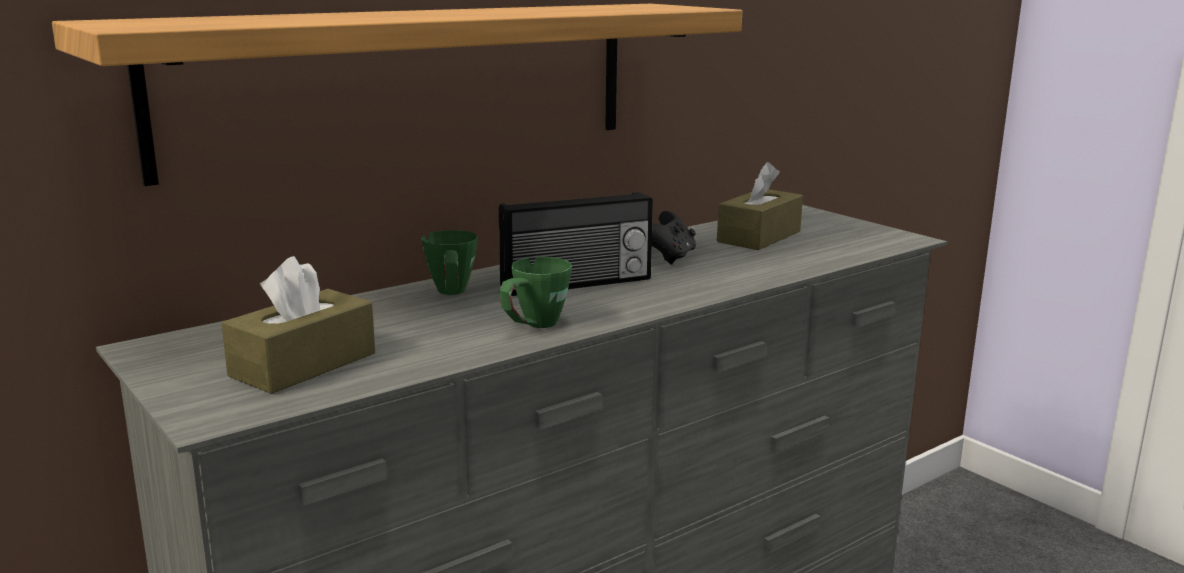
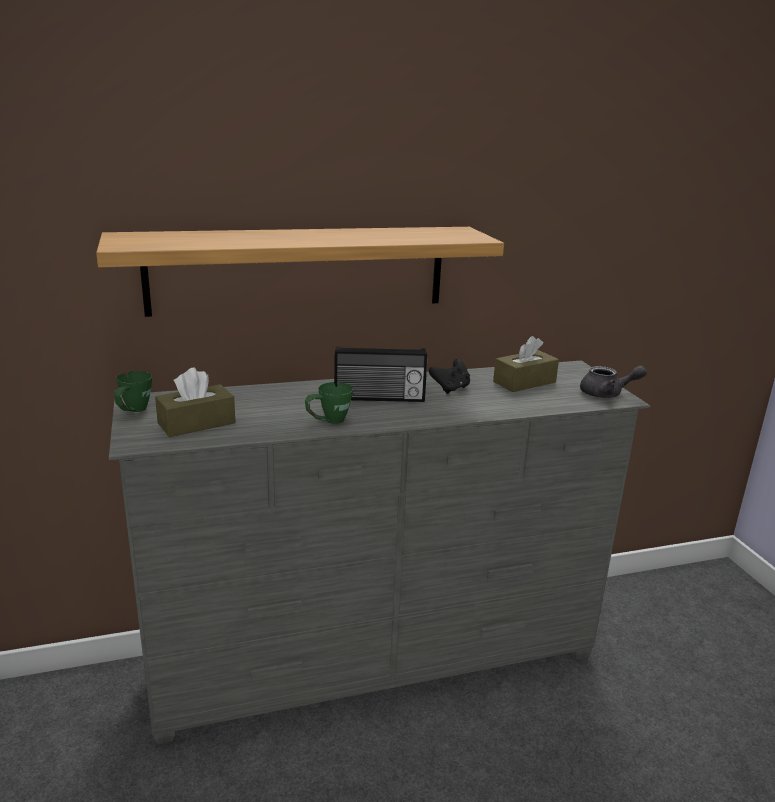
camera: 20 degrees right, 5 degrees up
(452, 294) = (305, 393): green mug -> green mug (133, 411)
(880, 236) = (607, 394): none -> grey teapot

